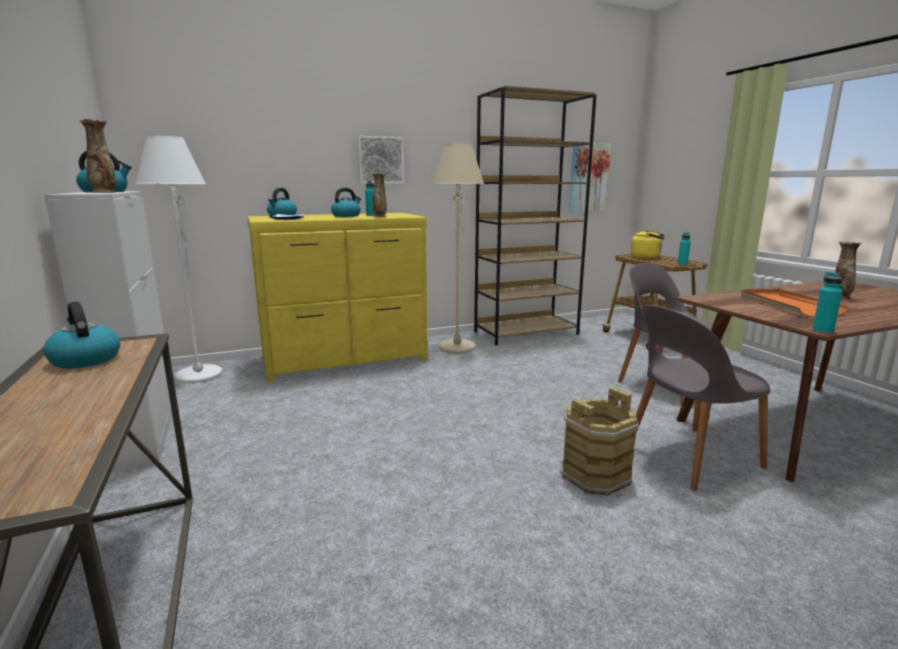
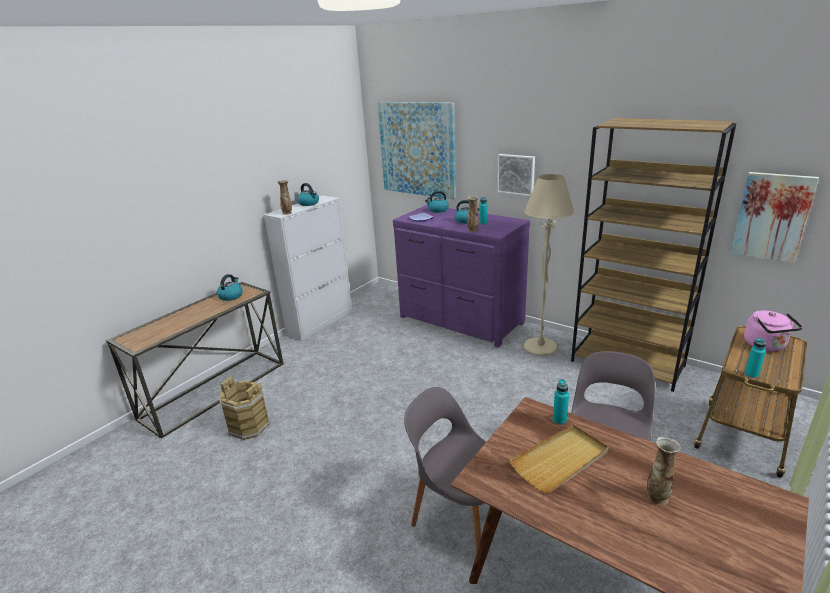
camera: 60 degrees right, 10 degrees up
(198, 375) = (387, 297): white floor lamp -> none
(223, 134) = (417, 149): none -> picture
(345, 359) = (460, 320): yellow dresser -> purple dresser
(594, 475) = (395, 475): brown bucket -> brown bucket (249, 425)
(647, 257) = (766, 346): yellow kettle -> pink kettle
(788, 305) = (560, 460): orange tray -> beige tray
(822, 331) = (465, 481): turquoise bottle -> turquoise bottle (559, 420)

